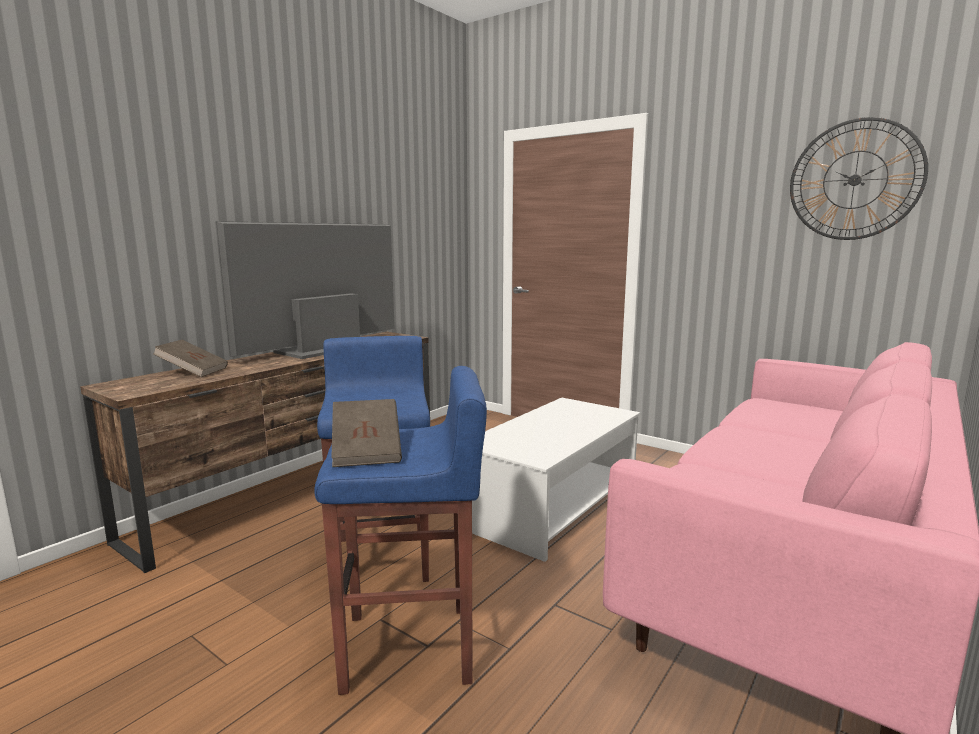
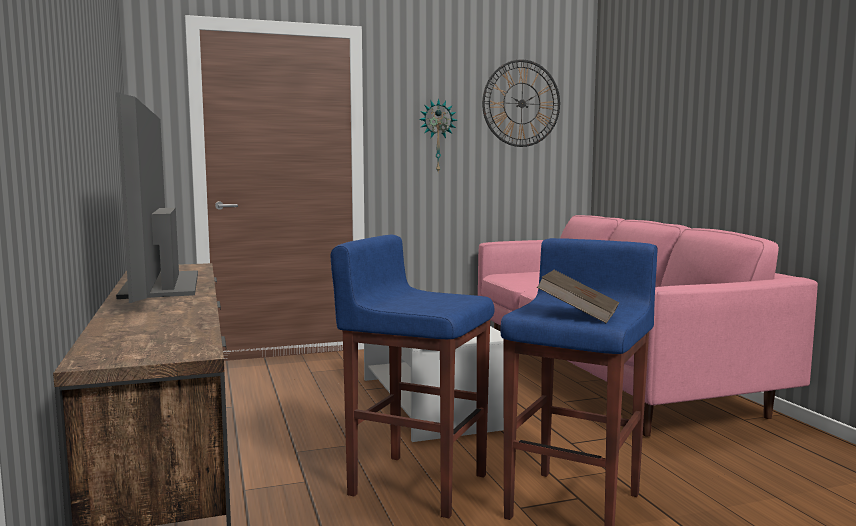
camera: 55 degrees left, 5 degrees down
(193, 371) = (132, 327): brown book -> none
(724, 227) = (437, 136): none -> wall clock

